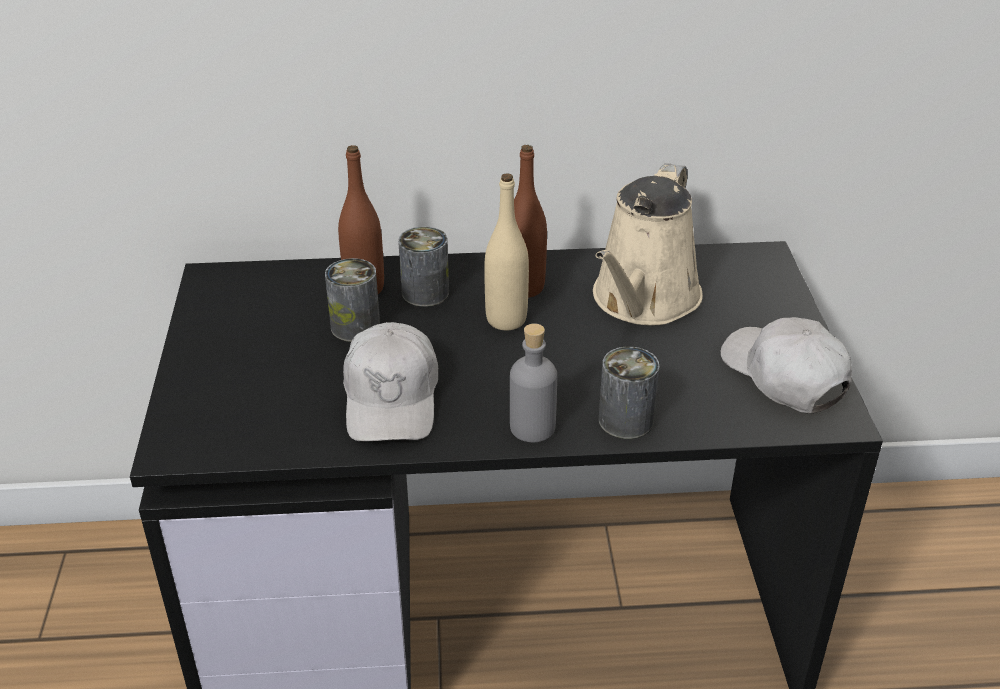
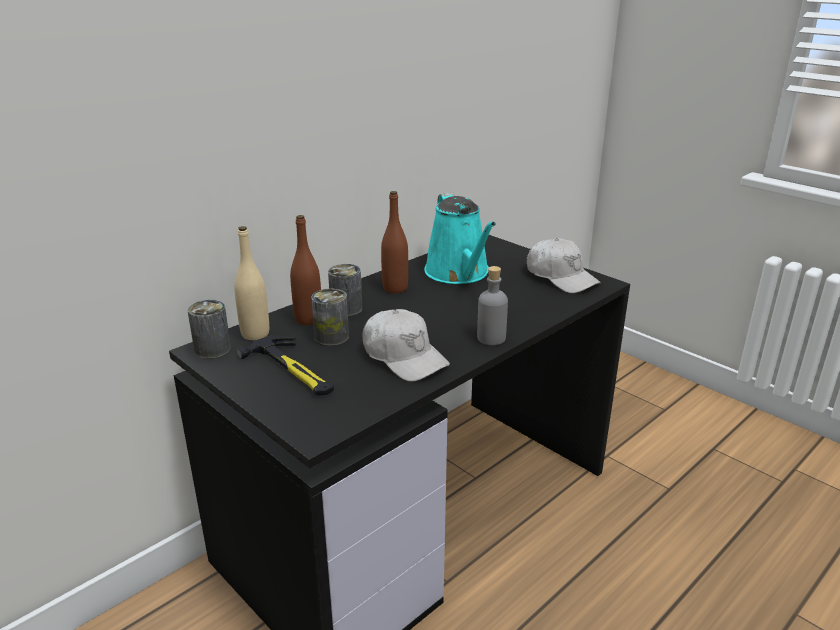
camera: 40 degrees left, 10 degrees down
(258, 353) = (292, 370): none -> hammer
(506, 319) = (407, 304): beige bottle -> beige bottle (255, 334)
(625, 420) = (526, 318): can -> can (212, 349)
(643, 301) = (459, 273): beige watering can -> turquoise watering can
(783, 376) = (561, 277): white cap -> white cap turned 150 degrees counterclockwise

